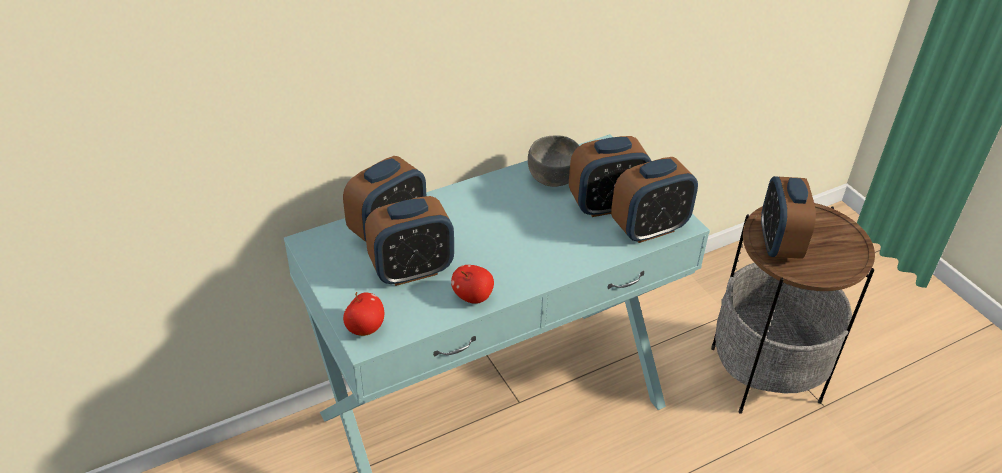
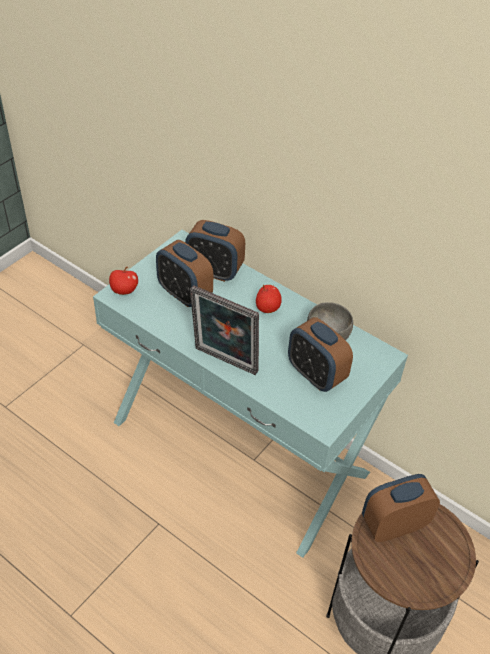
camera: 65 degrees right, 5 degrees up
(473, 296) = (177, 330): apple -> apple (267, 308)
(551, 271) = (224, 362): none -> picture frame
(649, 229) = (305, 407): alarm clock -> none

